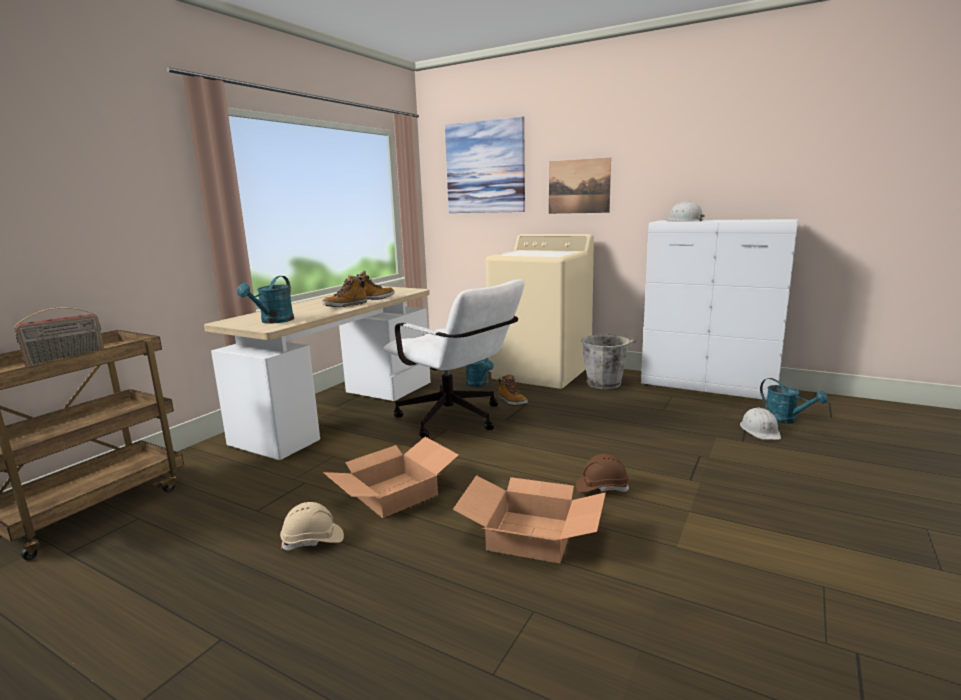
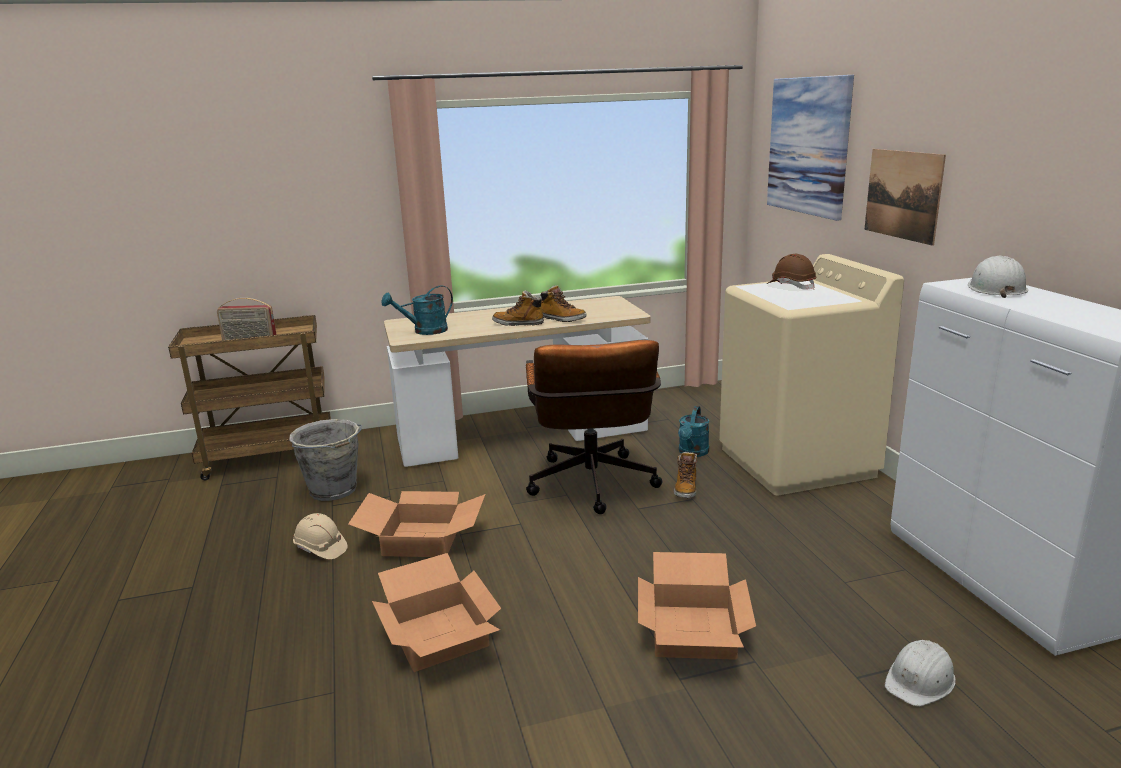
camera: 45 degrees right, 5 degrees up
(457, 420) = (592, 488): white office chair -> brown office chair
(601, 488) = (577, 631): brown hard hat -> brown hard hat (791, 286)
(605, 384) = (846, 512): grey bucket -> grey bucket (334, 491)
(650, 458) = (691, 630): none -> cardboard box
(786, 420) = (1005, 689): turquoise watering can -> none

